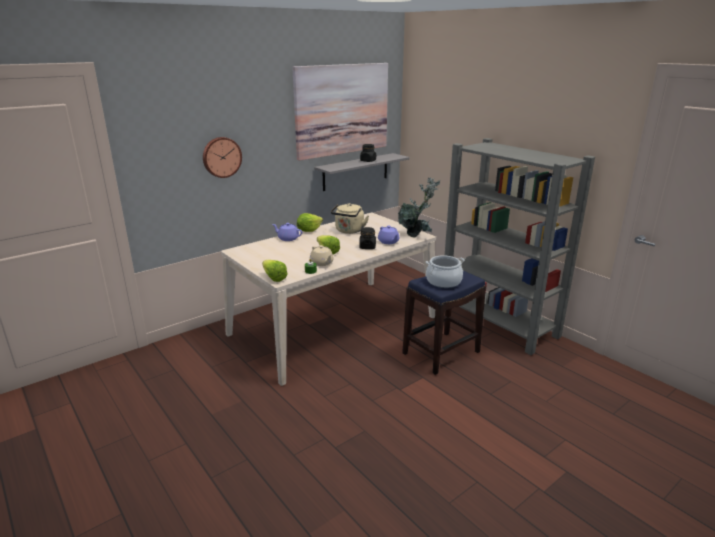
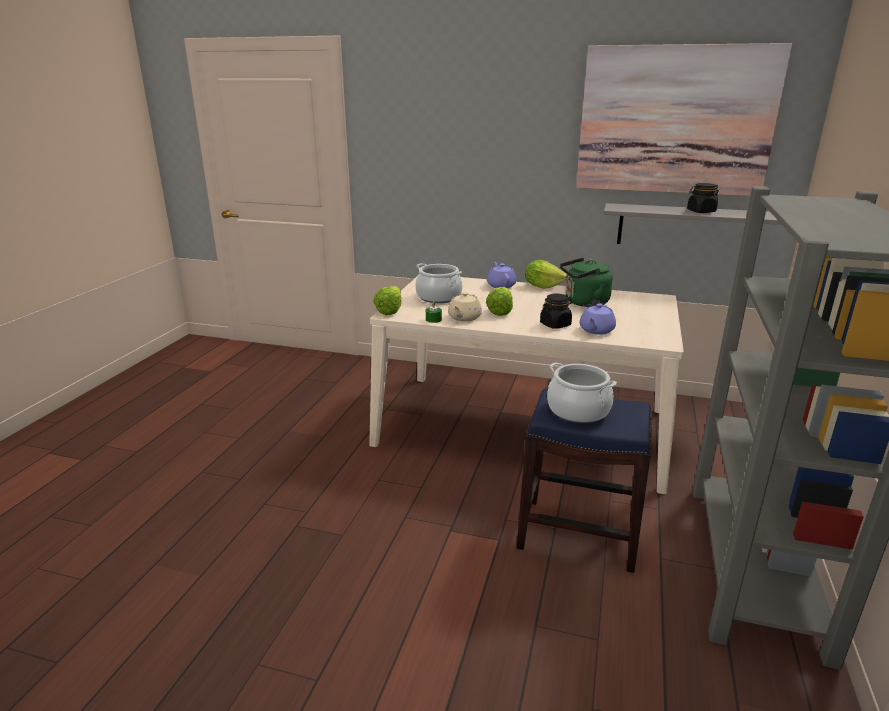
camera: 55 degrees right, 0 degrees up
(221, 157) = (465, 162): wall clock -> none
(276, 259) = (439, 297): none -> cooking pot
(349, 231) = (584, 302): beige kettle -> green kettle
(416, 235) = (657, 339): potted plant -> none

